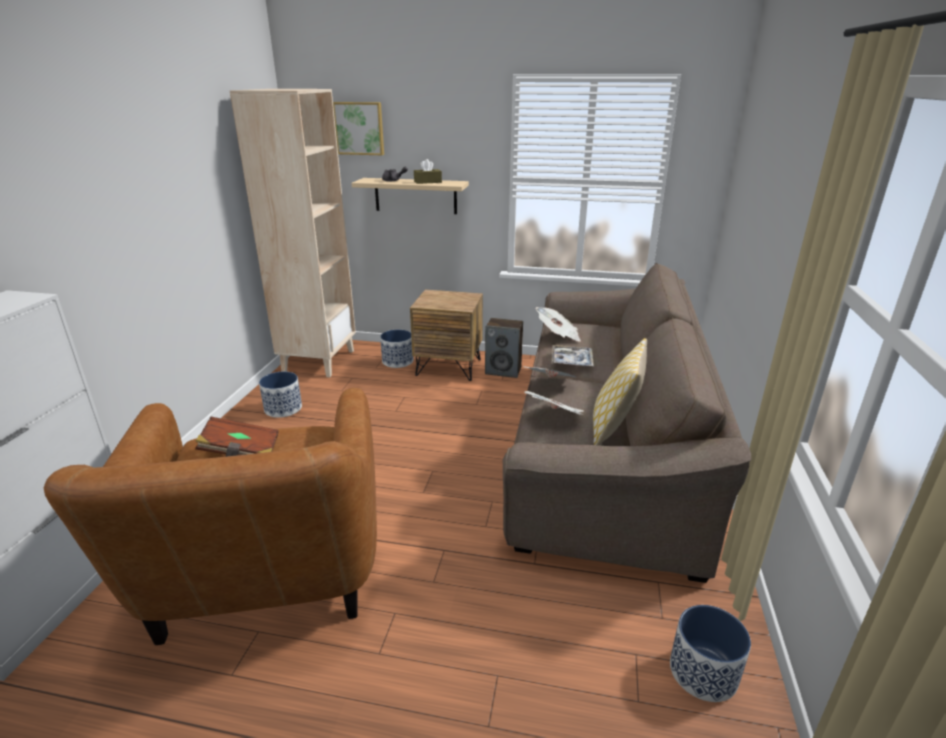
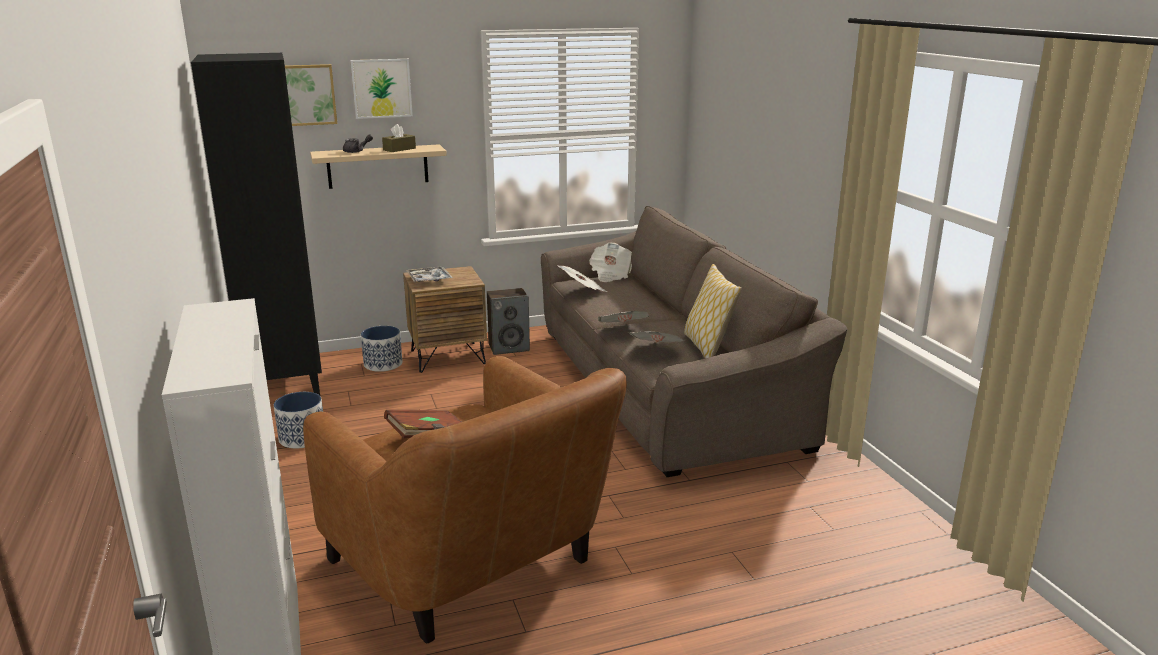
camera: 30 degrees left, 5 degrees down
(318, 361) = (284, 384): beige bookcase -> black bookcase
(421, 126) = (381, 88): none -> picture
(571, 361) = (619, 308): tray -> tray (429, 279)
(602, 324) = (610, 275): none -> newspaper
(703, 673) = (858, 500): planter -> none

